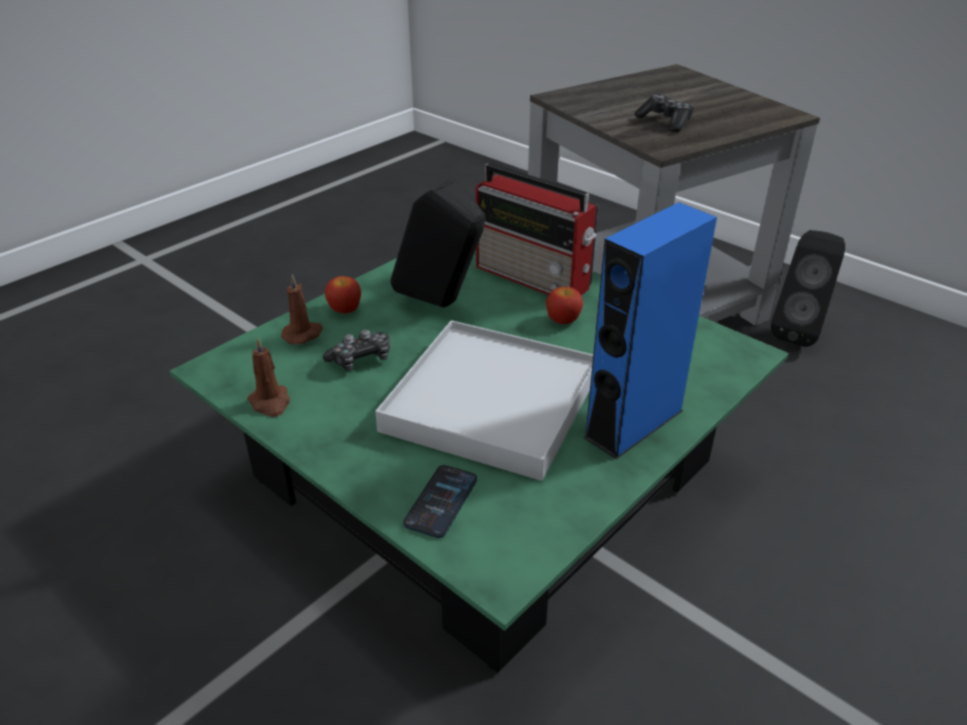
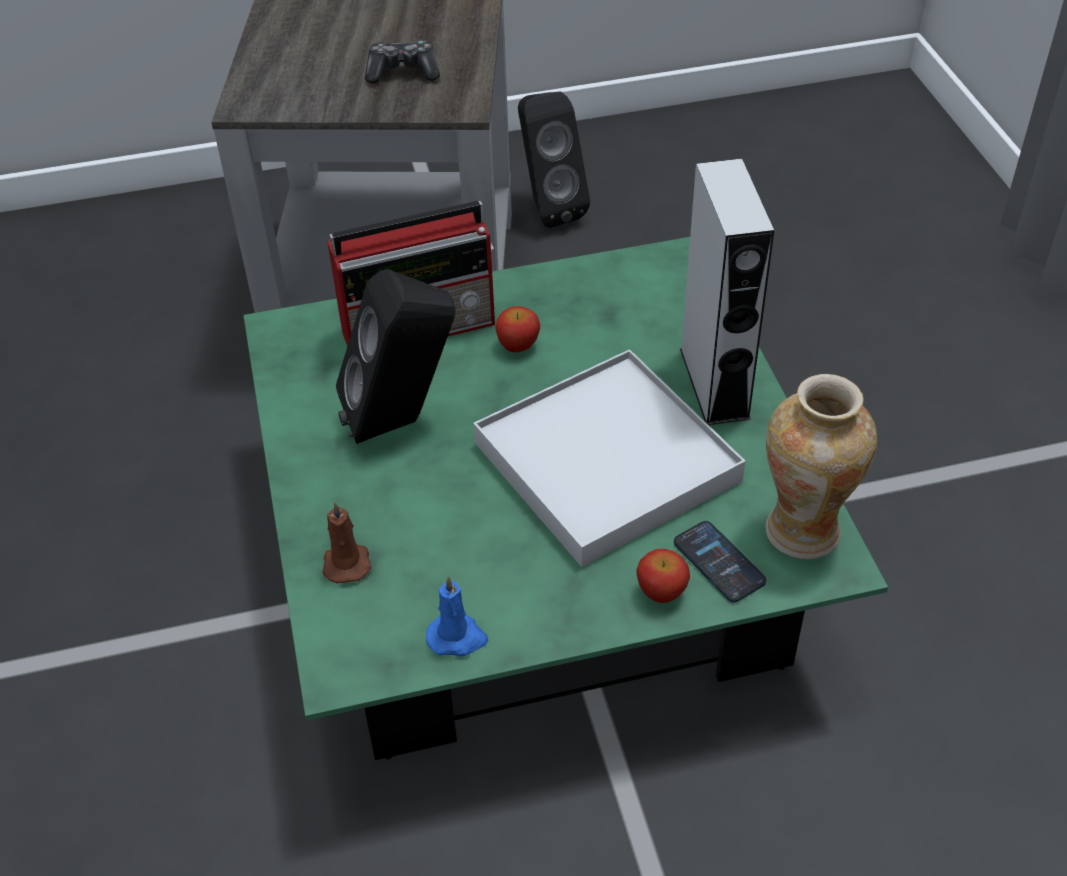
camera: 55 degrees left, 10 degrees up
(270, 403) = (457, 638): brown candle -> blue candle
(344, 309) = (329, 506): apple -> apple (661, 592)
(361, 359) = (444, 530): game controller -> none
(521, 540) = (804, 530): none -> vase
(633, 423) = (714, 383): blue speaker -> grey speaker

